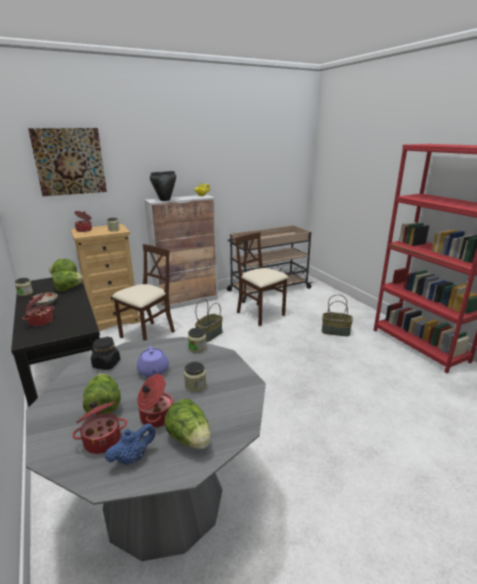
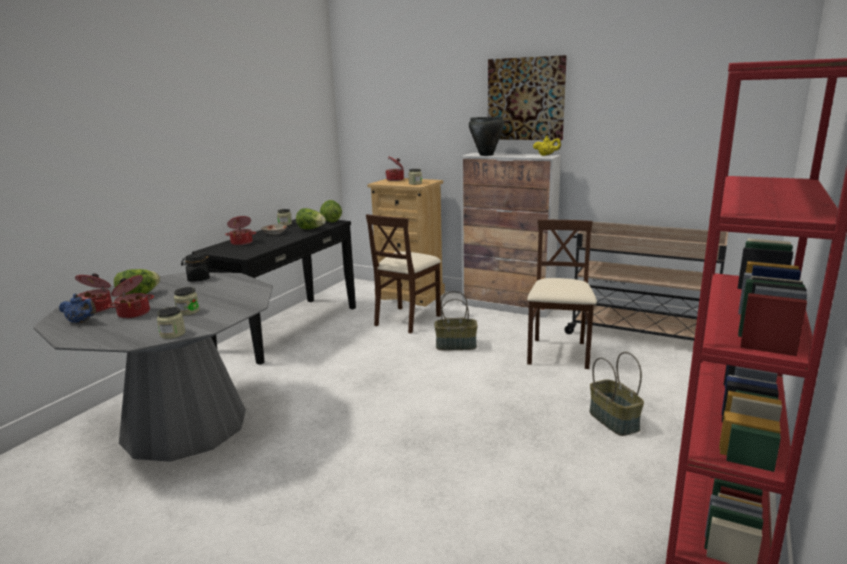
camera: 55 degrees right, 5 degrees down
(69, 161) = (400, 101): picture -> picture (526, 99)
(147, 335) = (407, 319): beige chair -> beige chair turned 120 degrees clockwise
(153, 371) = (199, 294): purple teapot -> none
(190, 439) = (110, 330): lettuce -> none
(197, 348) = (255, 295): jar -> jar (172, 334)

